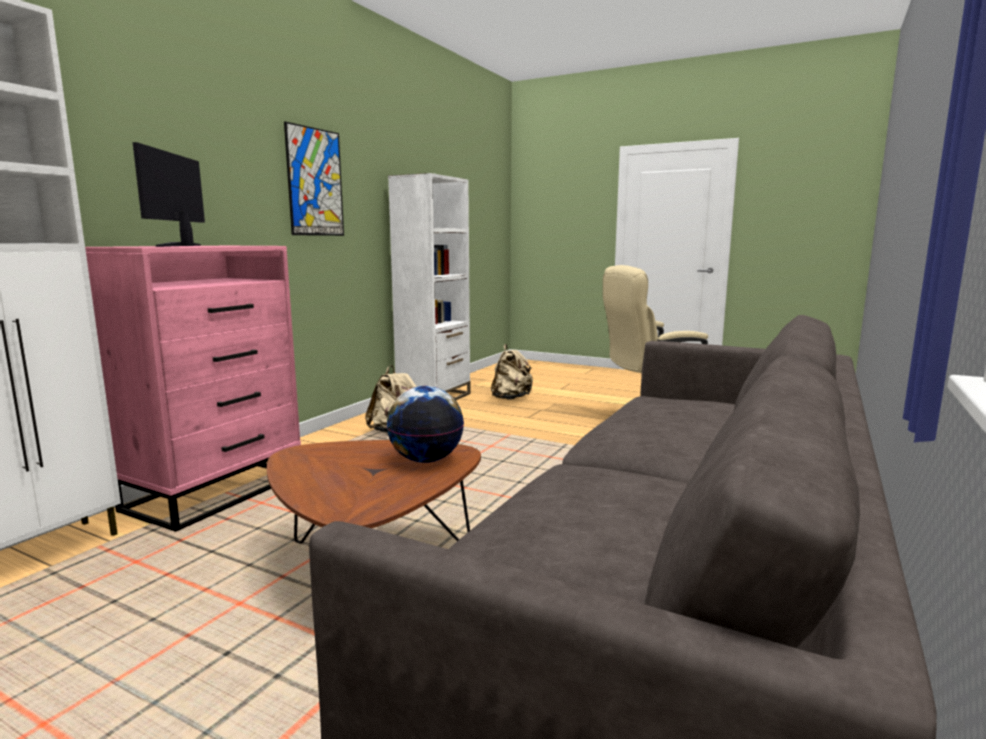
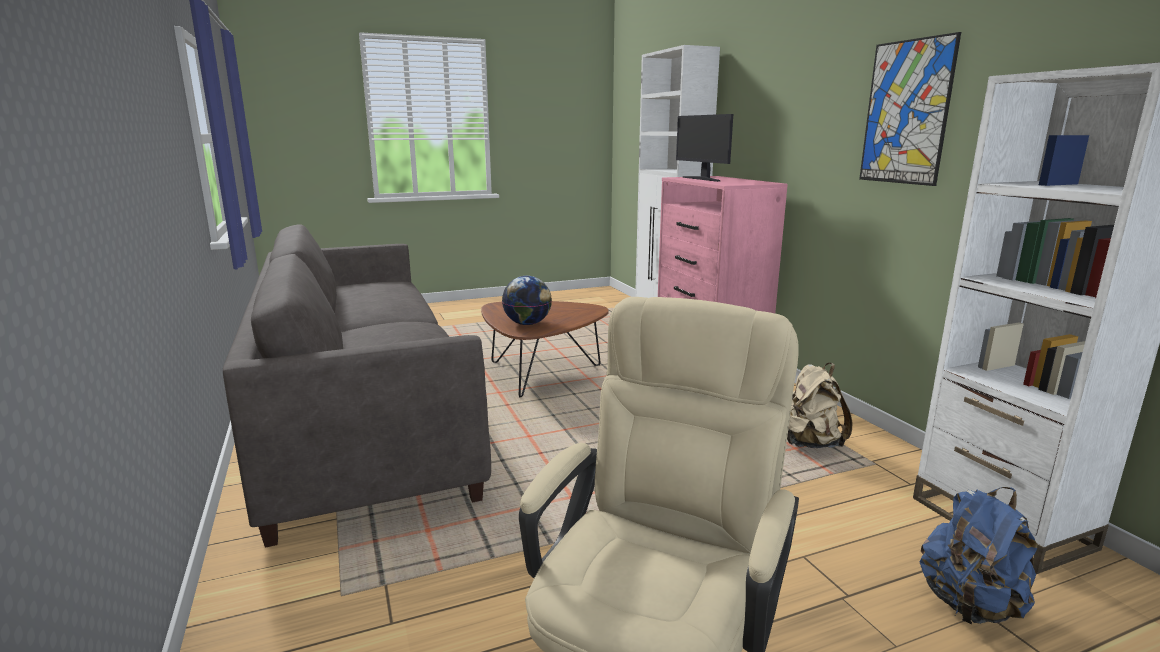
camera: 130 degrees right, 5 degrees up
(183, 246) = (702, 179): monitor -> monitor turned 150 degrees counterclockwise
(511, 398) = (970, 605): beige backpack -> blue backpack

